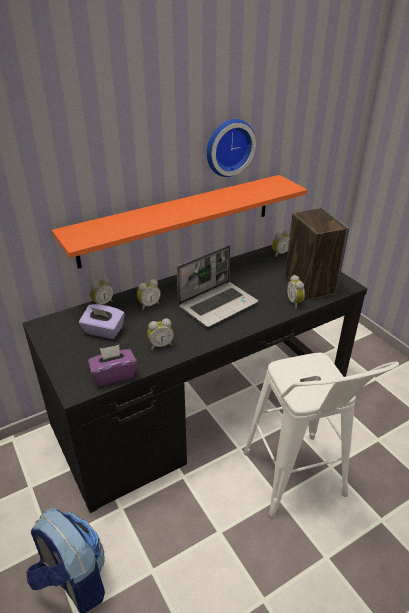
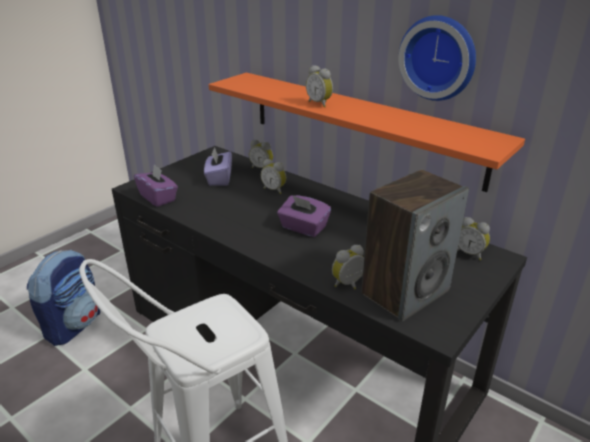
camera: 70 degrees right, 5 degrees down
(160, 345) = (211, 210): alarm clock -> alarm clock (320, 103)
(218, 304) = (303, 228): laptop -> purple tissue box

